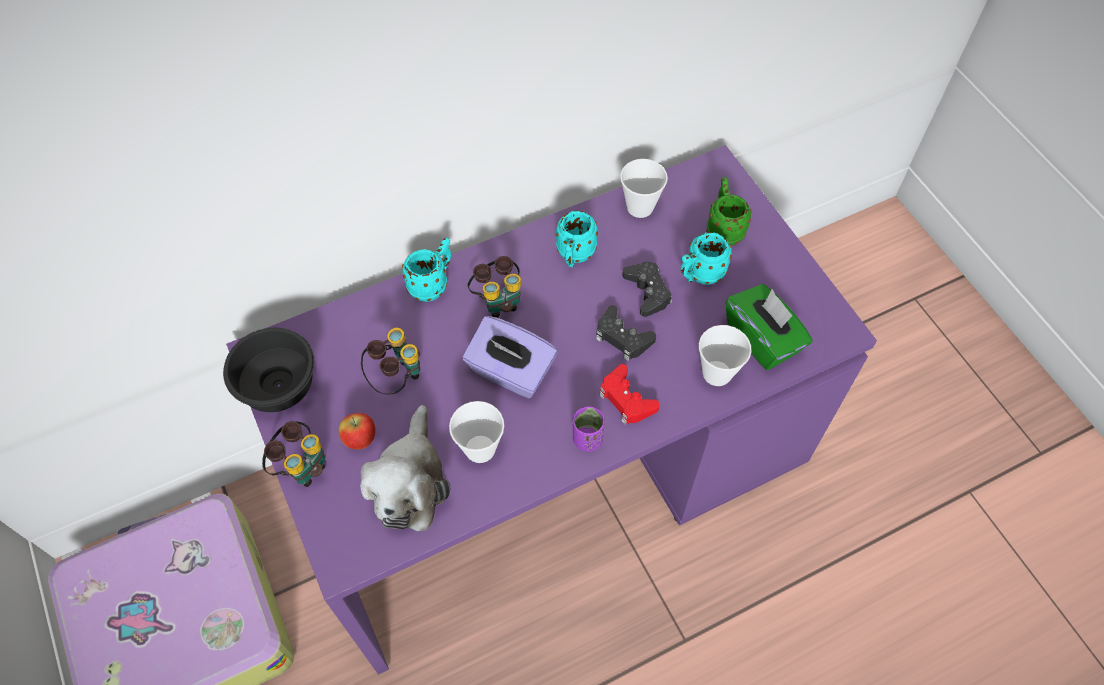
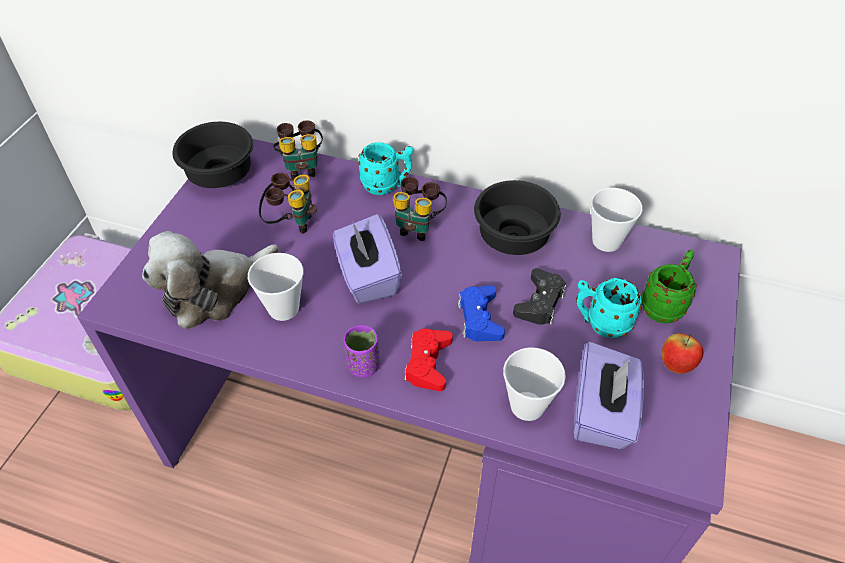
camera: 45 degrees right, 10 degrees down
(301, 466) = (170, 229): binoculars -> binoculars (302, 167)
(360, 440) = (222, 241): apple -> apple (675, 365)
(574, 256) = (510, 238): turquoise mug -> black bowl
(622, 337) = (479, 318): black game controller -> blue game controller
(762, 339) = (602, 413): green tissue box -> purple tissue box

